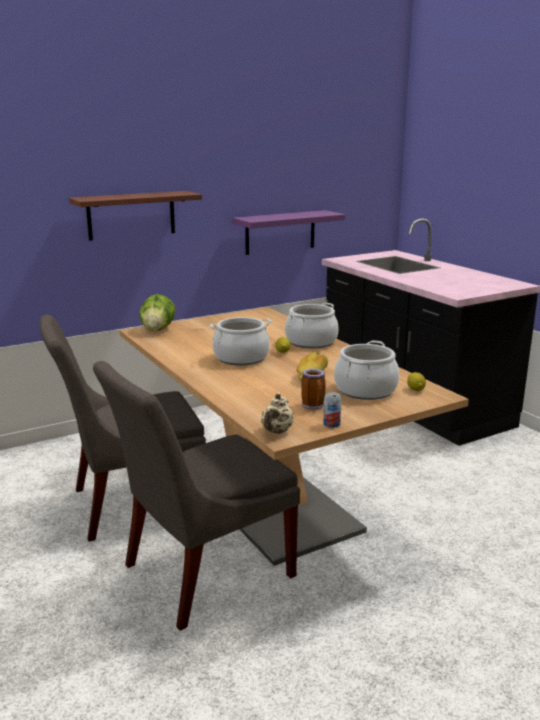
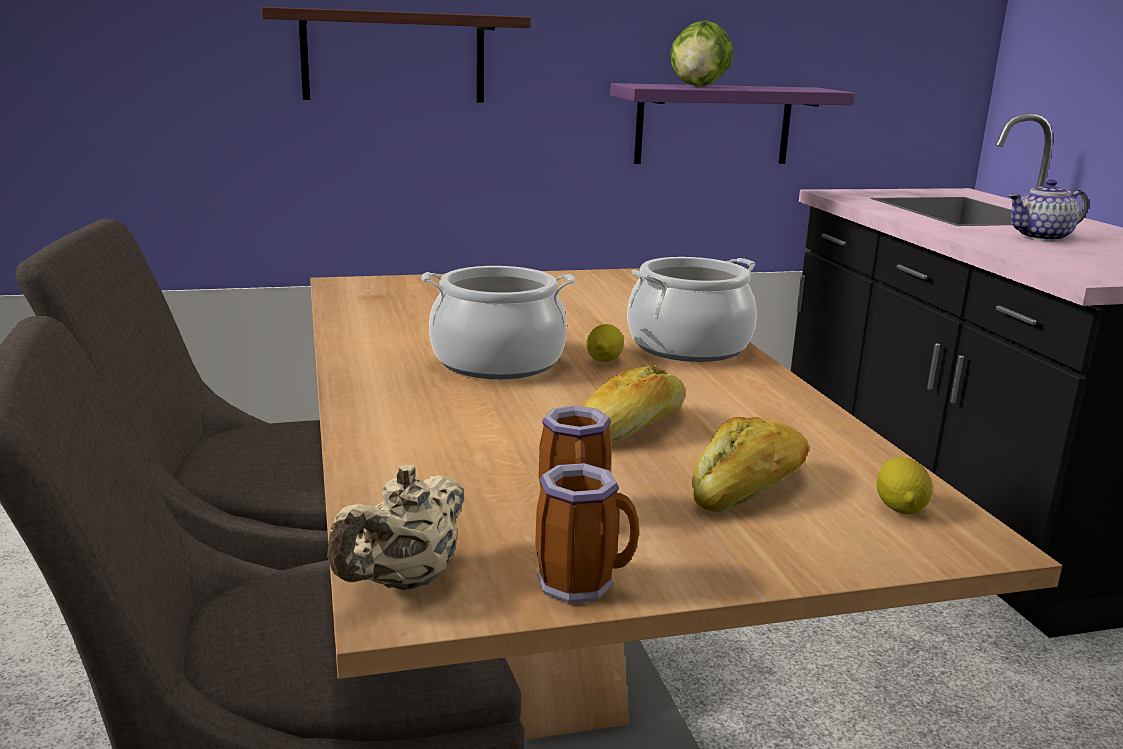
camera: 15 degrees right, 0 degrees up
(158, 330) = (383, 285): lettuce -> lettuce (698, 86)
(331, 424) = (583, 584): can -> mug
(365, 390) = (749, 488): cooking pot -> bread
(435, 276) = (1042, 237): none -> teapot

